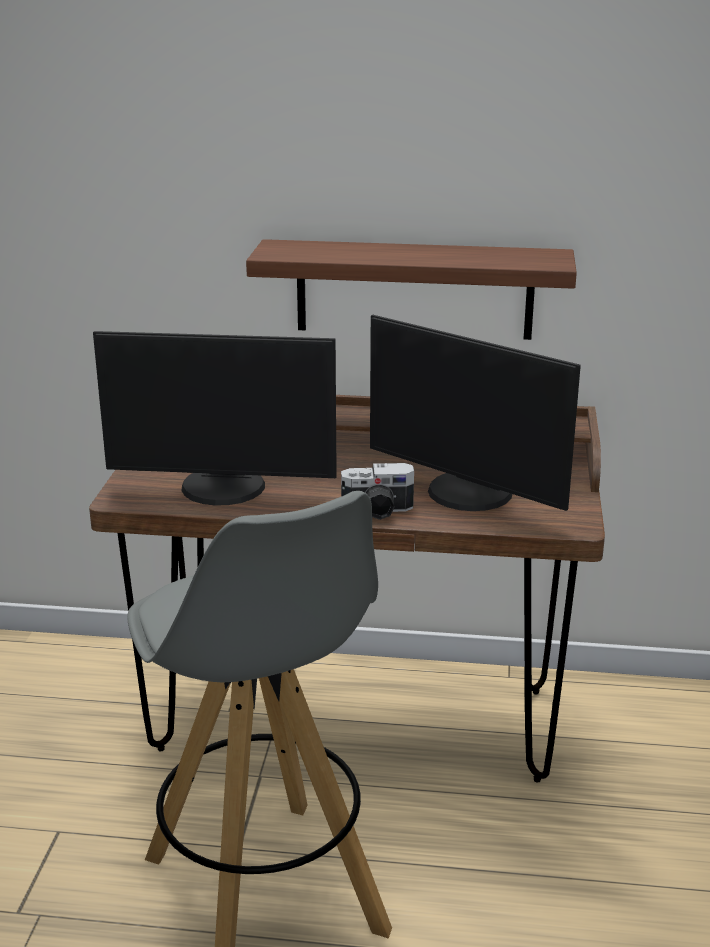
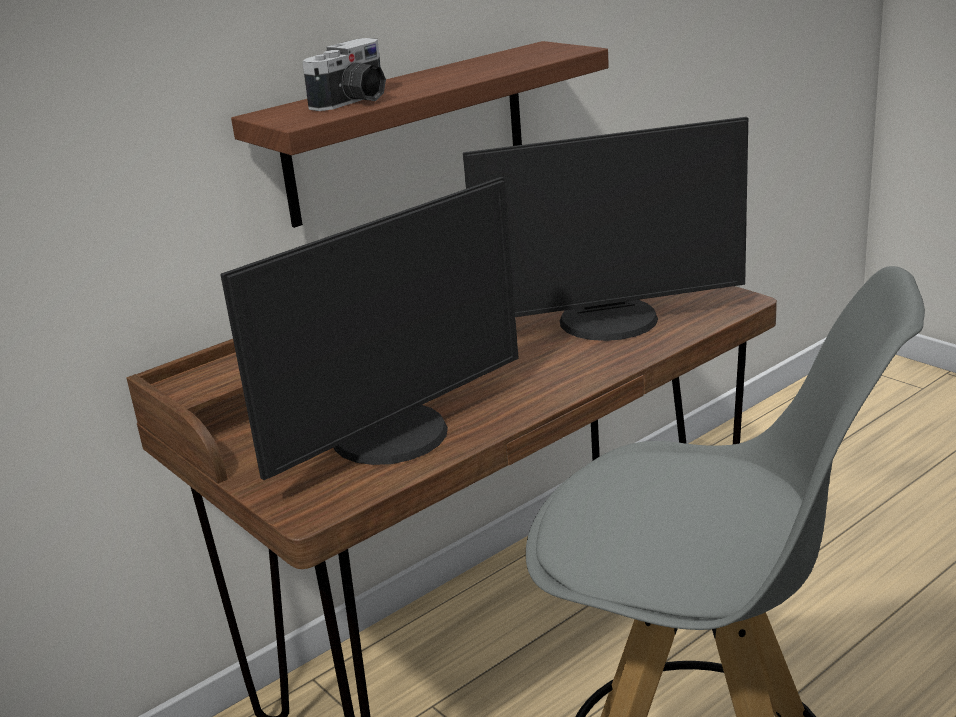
camera: 45 degrees left, 0 degrees up
(377, 511) = (579, 372): camera -> camera (355, 101)

